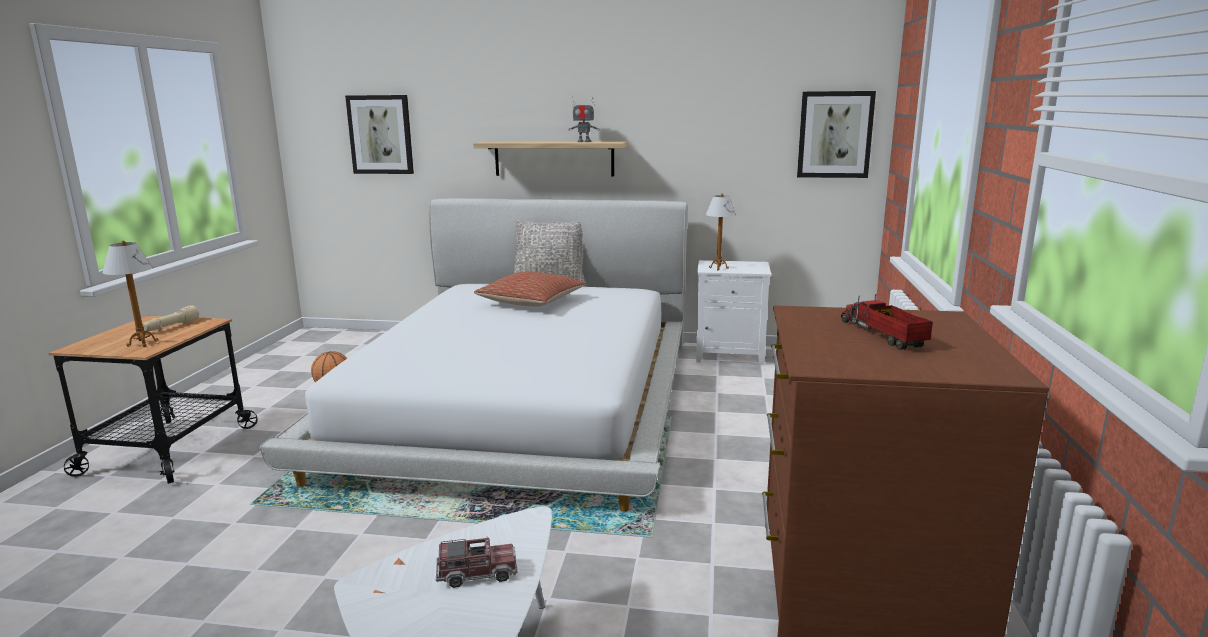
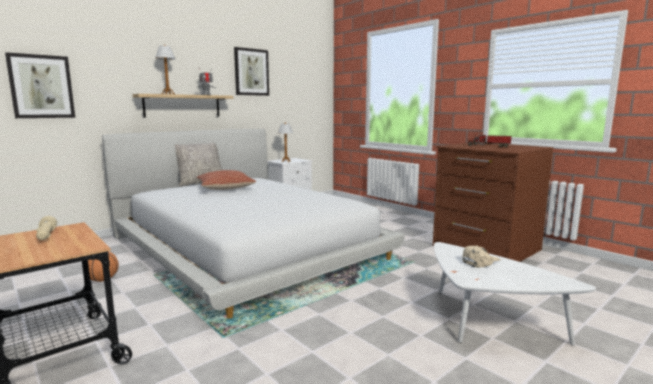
camera: 50 degrees left, 5 degrees down
(142, 343) = (66, 246): table lamp -> table lamp (168, 94)
(477, 573) = (480, 261): toy truck -> beige cap
(835, 134) = (314, 95): picture -> picture (251, 72)

